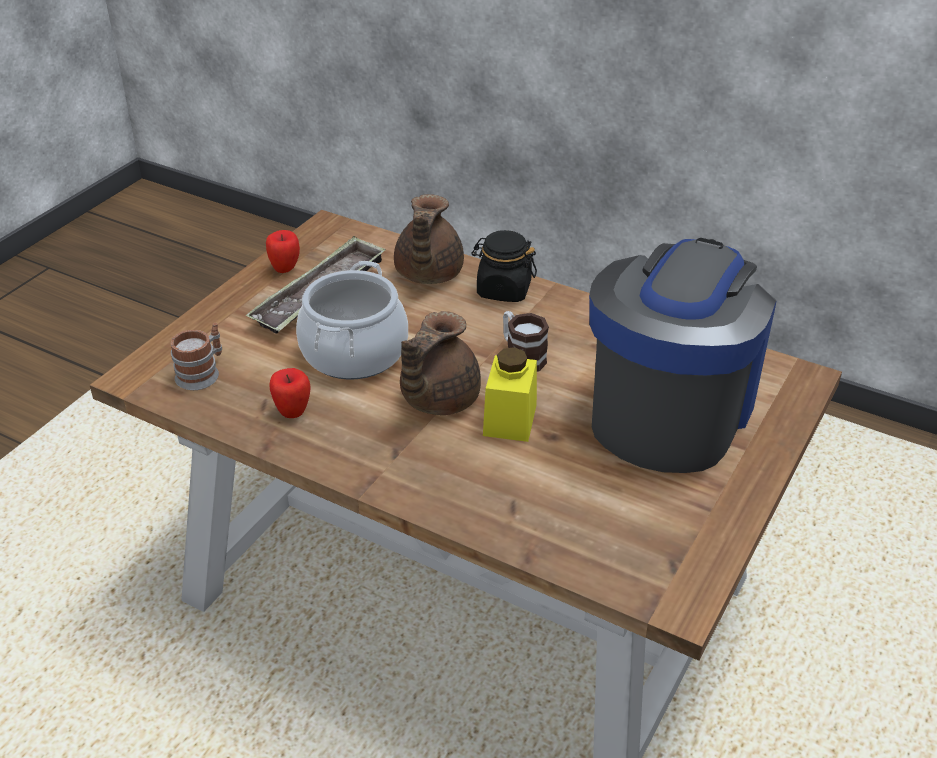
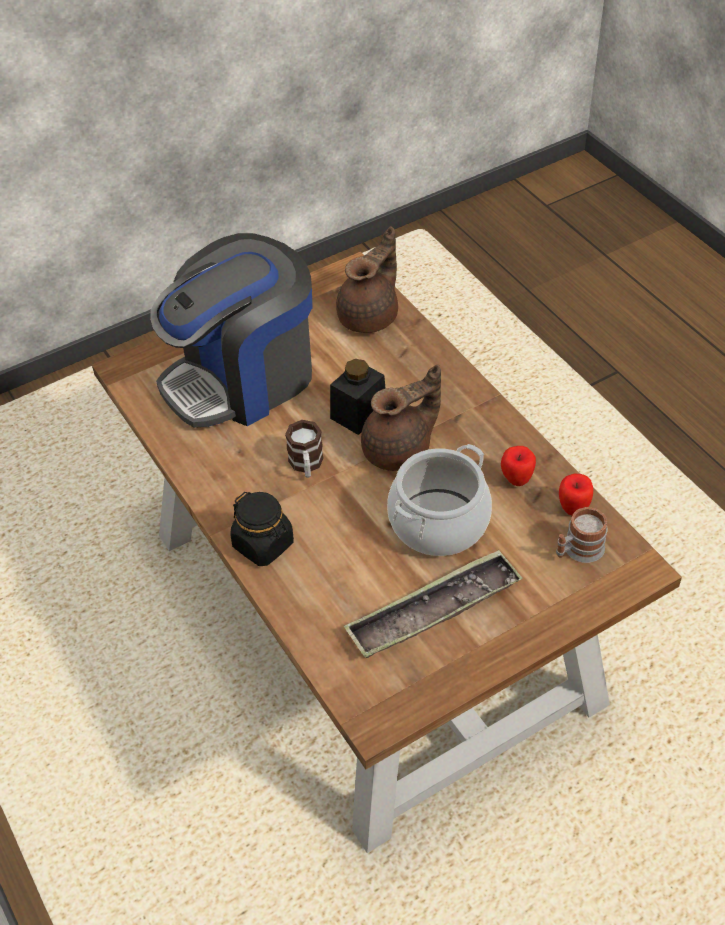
camera: 150 degrees left, 10 degrees up
(285, 269) = (452, 662): apple -> apple (573, 509)
(427, 274) = (317, 594): brown teapot -> brown teapot (370, 316)
(510, 420) = (358, 413): yellow jar -> black jar

